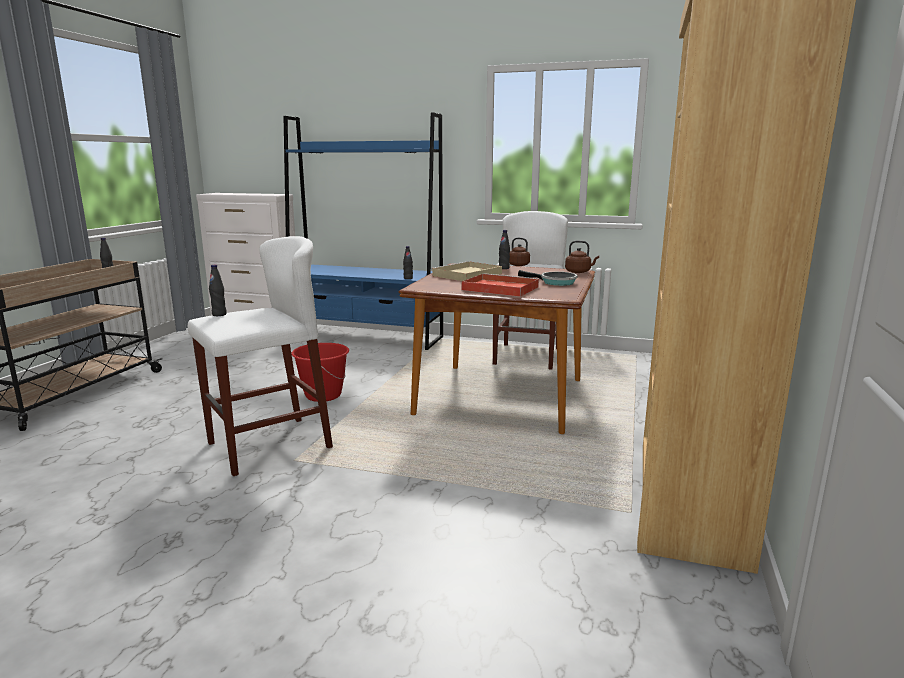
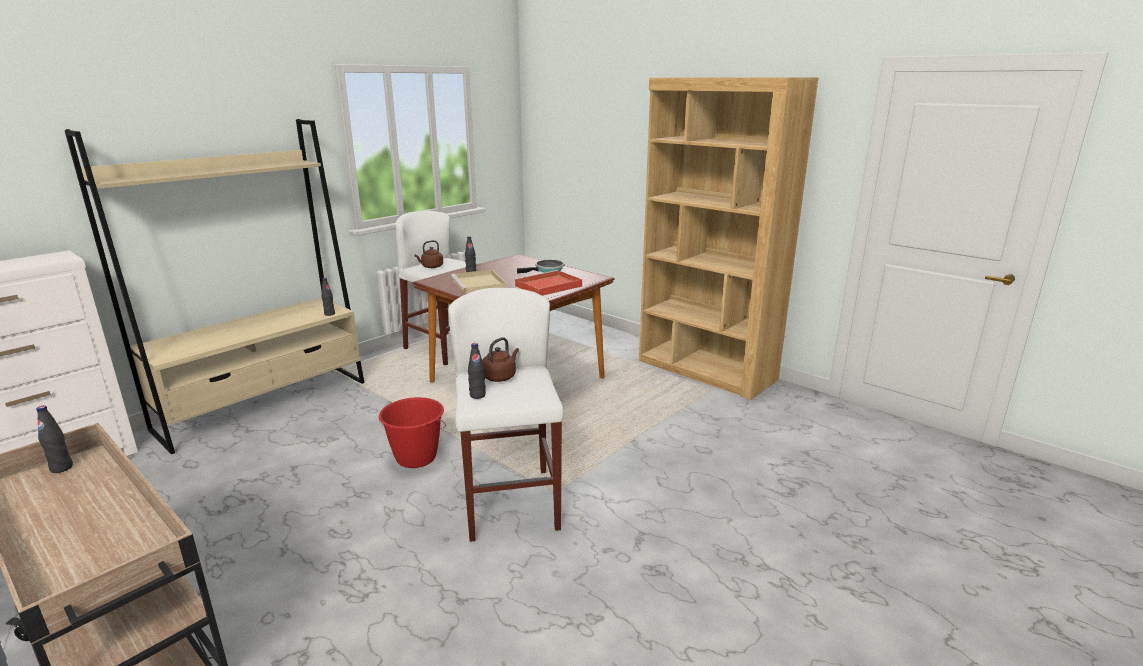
camera: 65 degrees left, 5 degrees up
(366, 337) = (265, 405): blue bookcase -> beige bookcase
(579, 272) = (520, 258): brown kettle -> brown kettle (500, 377)

